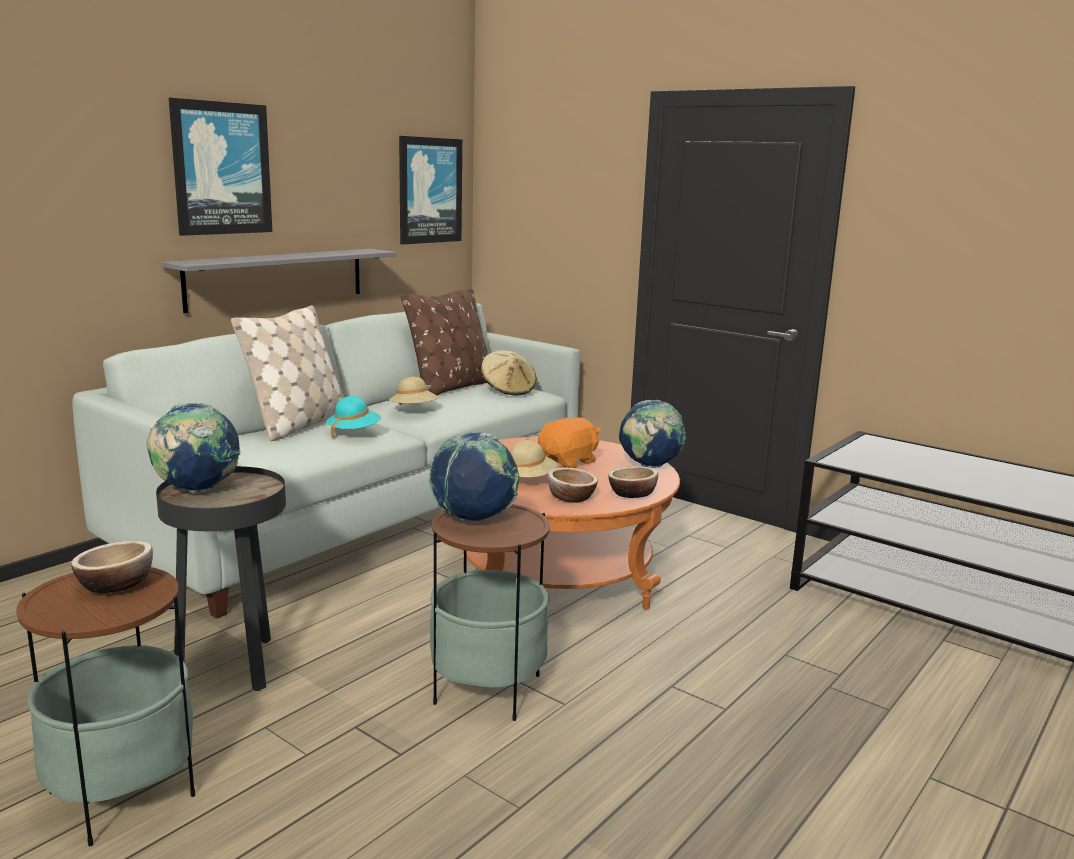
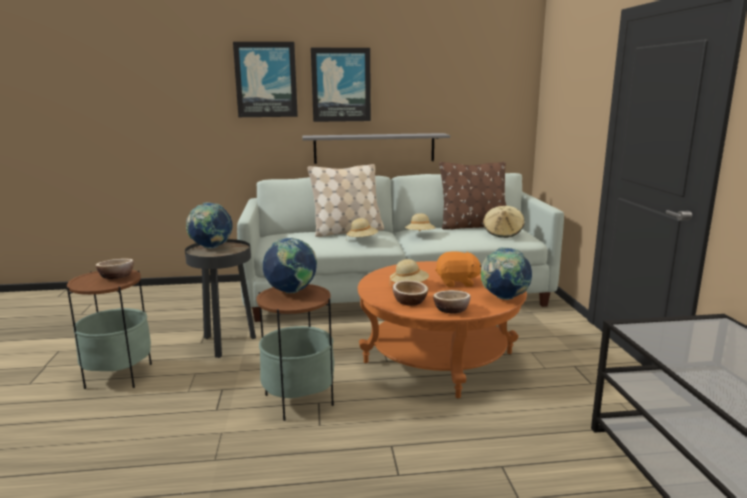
camera: 45 degrees right, 0 degrees up
(353, 432) = (362, 240): turquoise hat -> beige hat
(429, 190) = (497, 96): picture -> picture (266, 80)

